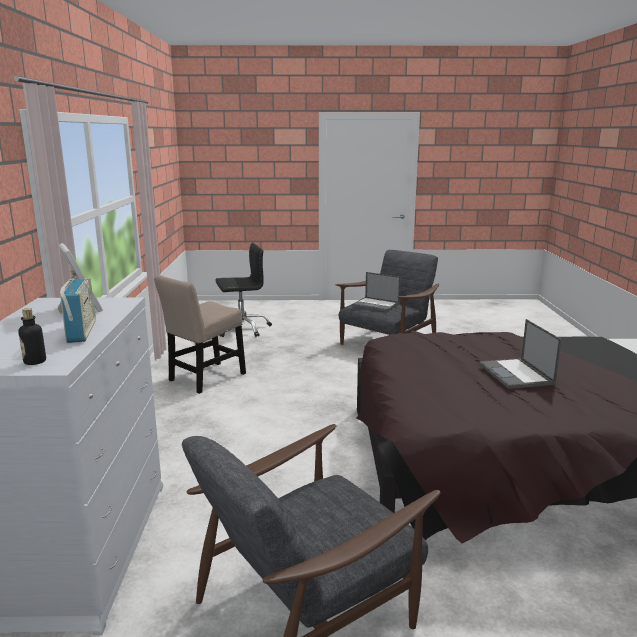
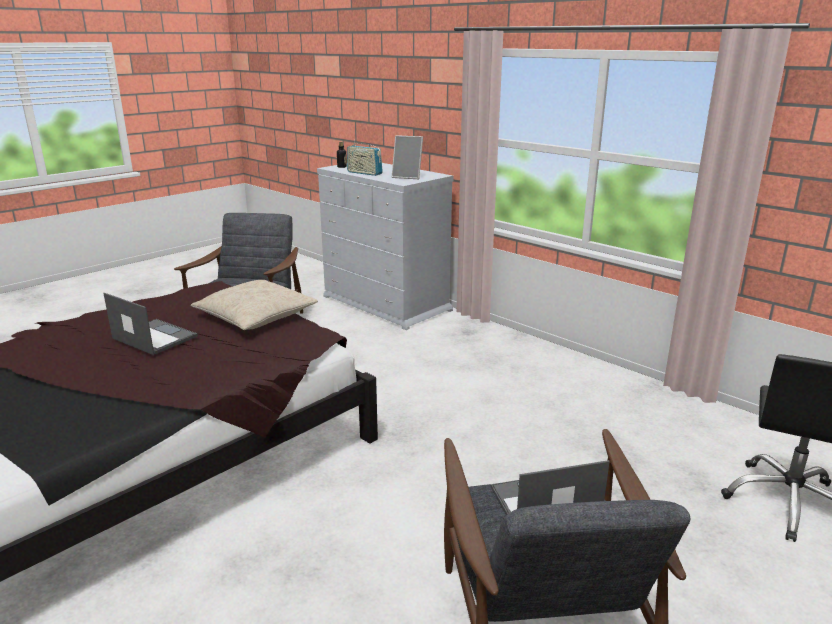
camera: 135 degrees right, 5 degrees up
(205, 378) = (579, 398): beige chair -> none
(412, 370) = (256, 316): none -> beige pillow

